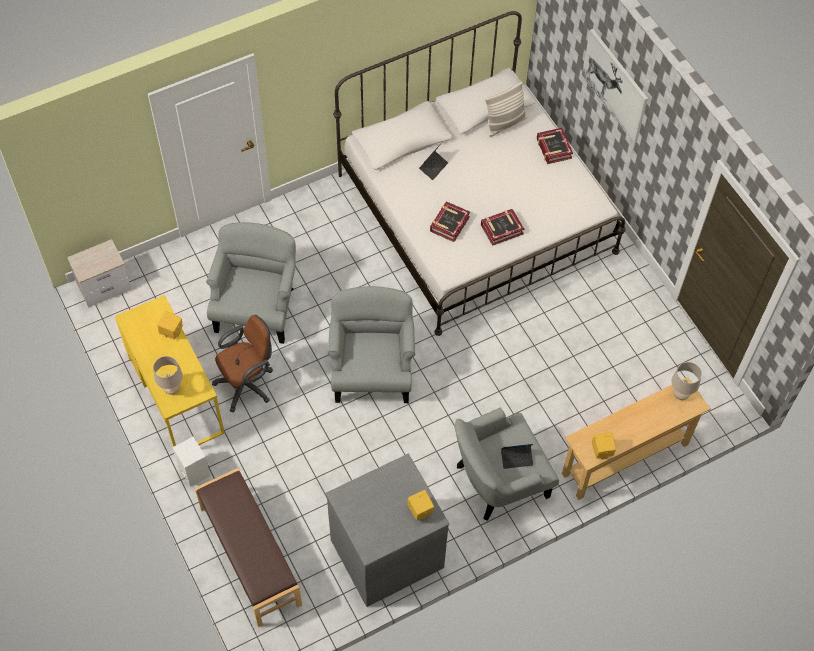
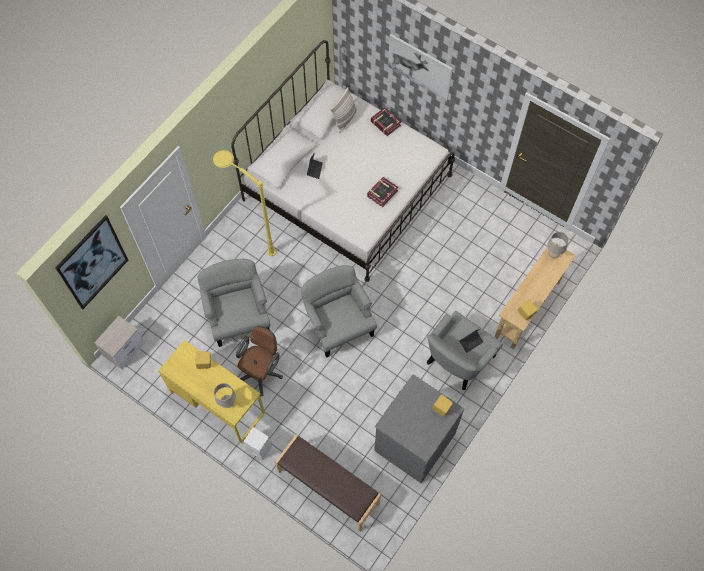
camera: 25 degrees left, 5 degrees up
(90, 148) = (92, 263): none -> picture
(321, 222) = (249, 238): none -> yellow floor lamp
(449, 224) = (346, 204): book -> none

